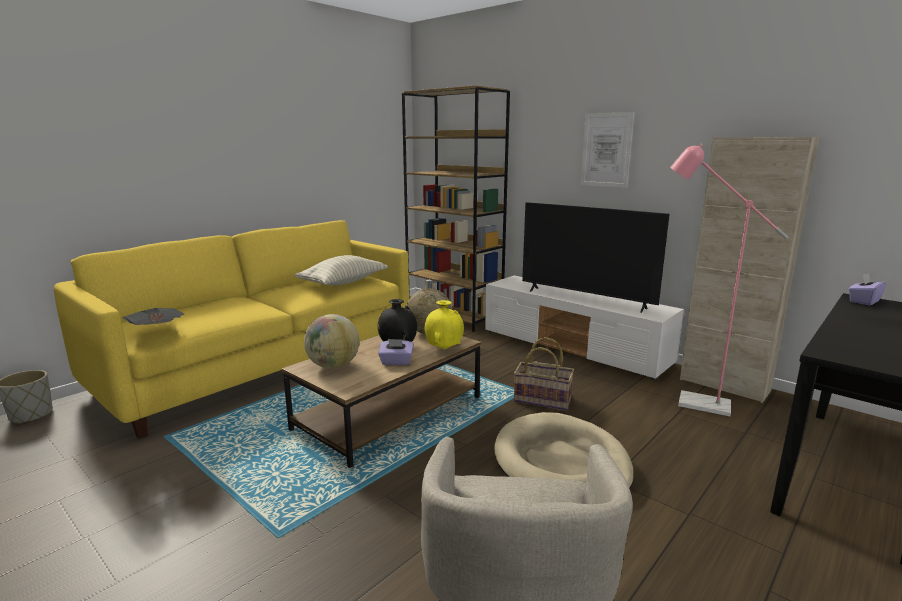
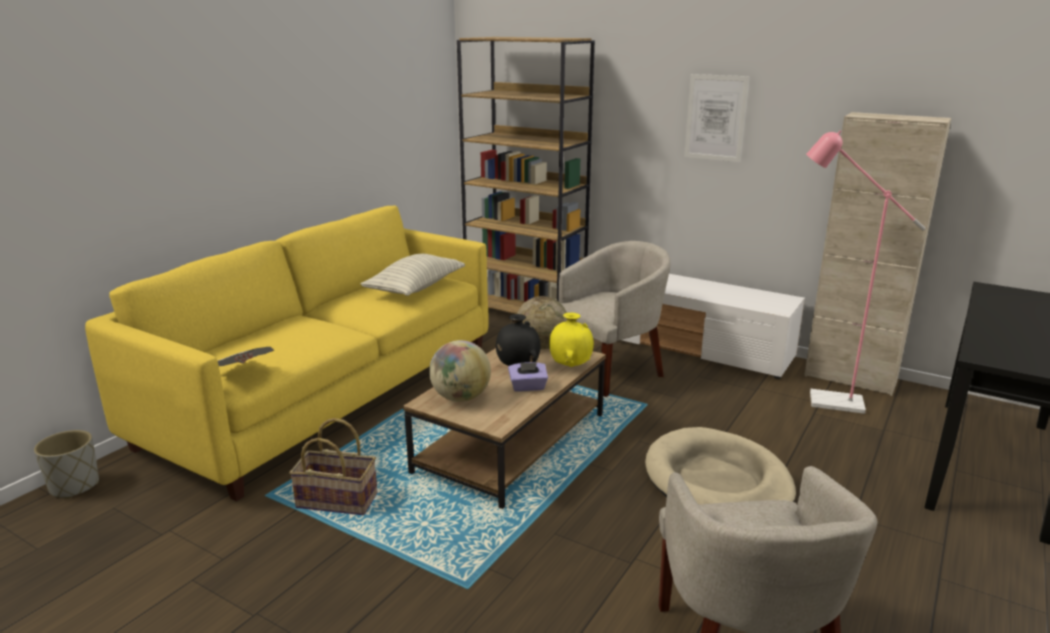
camera: 10 degrees left, 5 degrees up
(503, 363) = (610, 371): none -> beige armchair
(543, 399) = (671, 411): basket -> basket (338, 500)
(585, 299) = (696, 291): television -> none
(863, 301) = (995, 291): purple tissue box -> none

